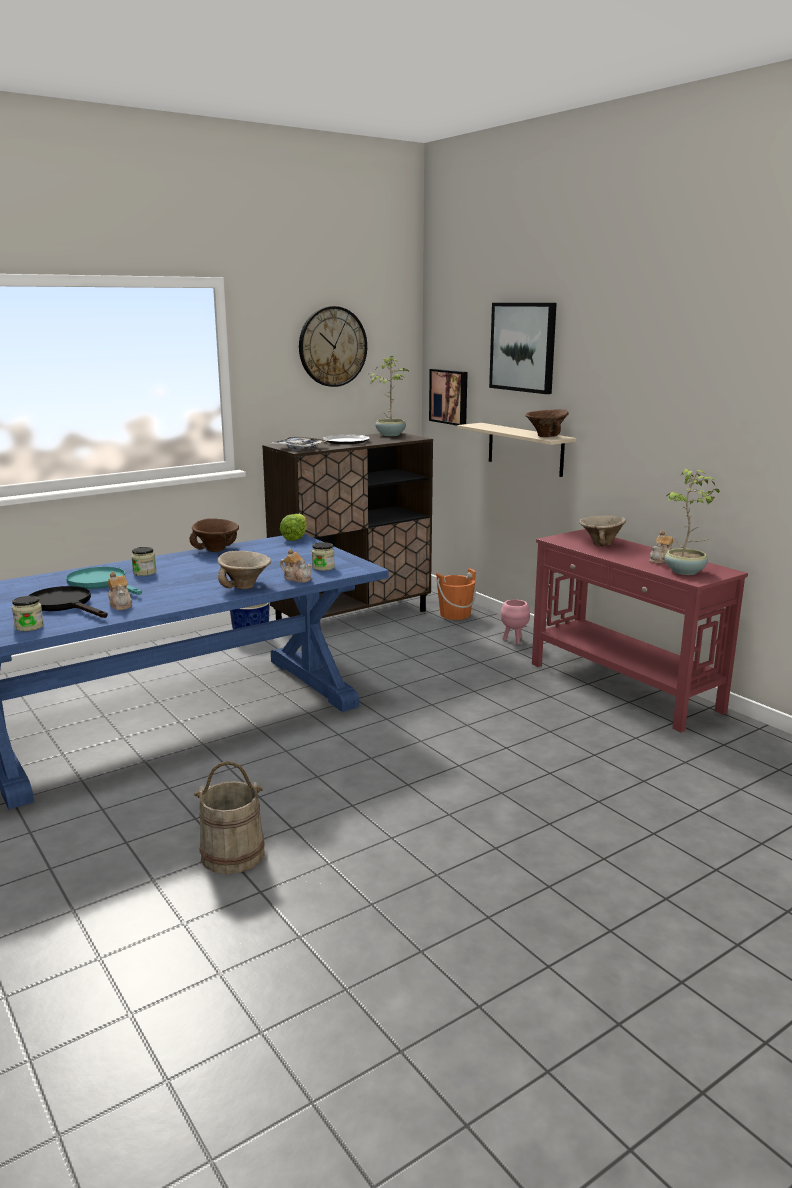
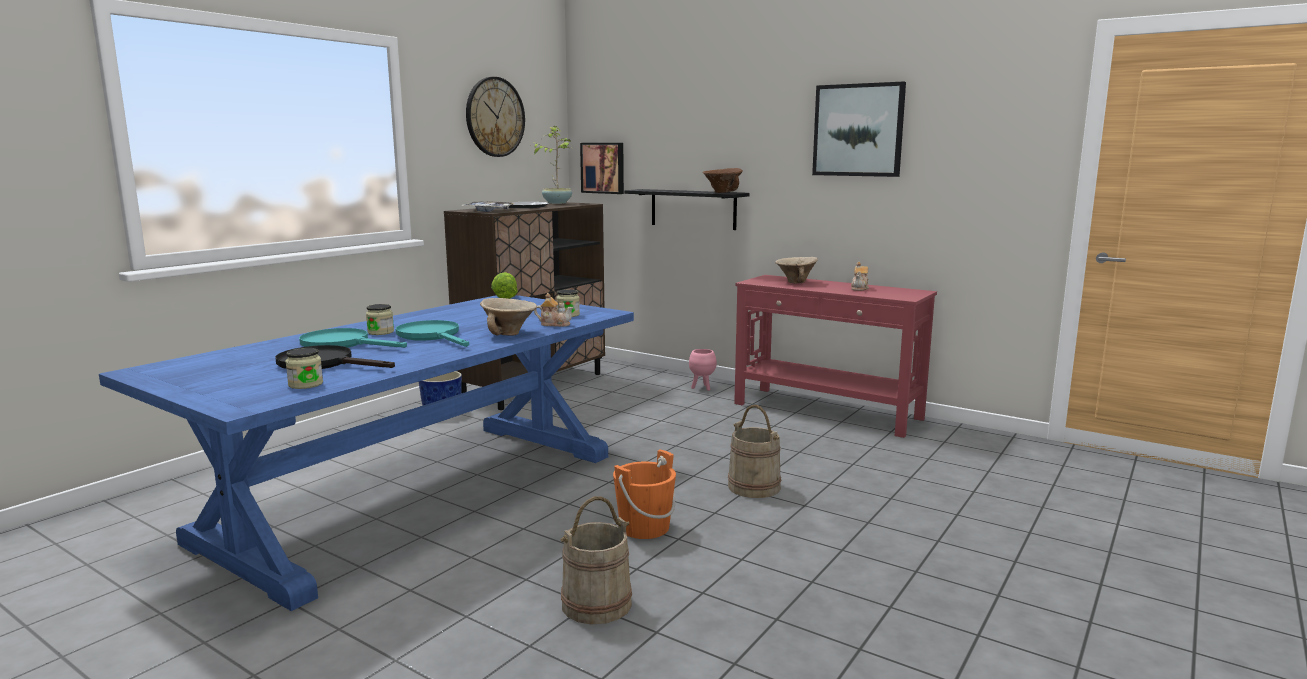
camera: 20 degrees left, 5 degrees down
(121, 605) = (392, 358): teapot -> none
(180, 582) = (432, 336): none -> turquoise frying pan
(217, 550) = (436, 311): brown bowl -> none
(455, 614) = (630, 374): orange bucket -> orange bucket (644, 527)
(469, 763) = (754, 487): none -> beige bucket
(523, 347) = (687, 114): picture -> picture (858, 130)
(525, 449) = (693, 209): beige shelf -> black shelf
(685, 572) = (891, 294): potted plant -> none

